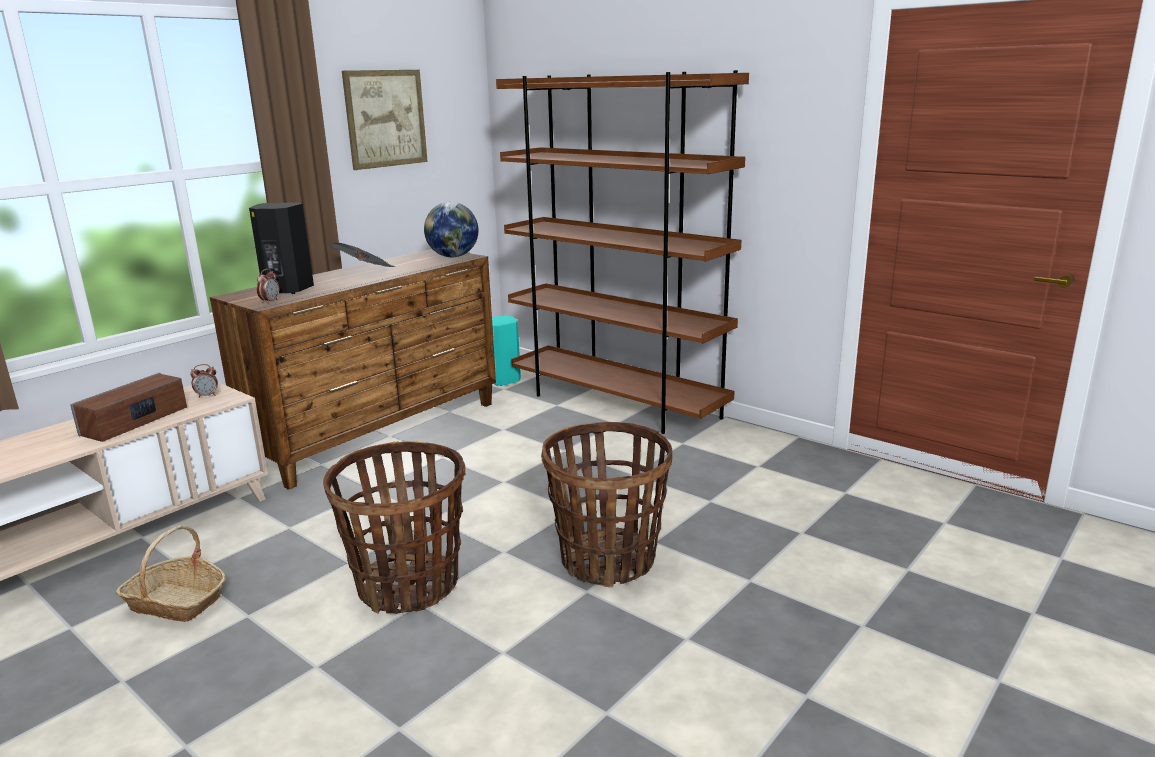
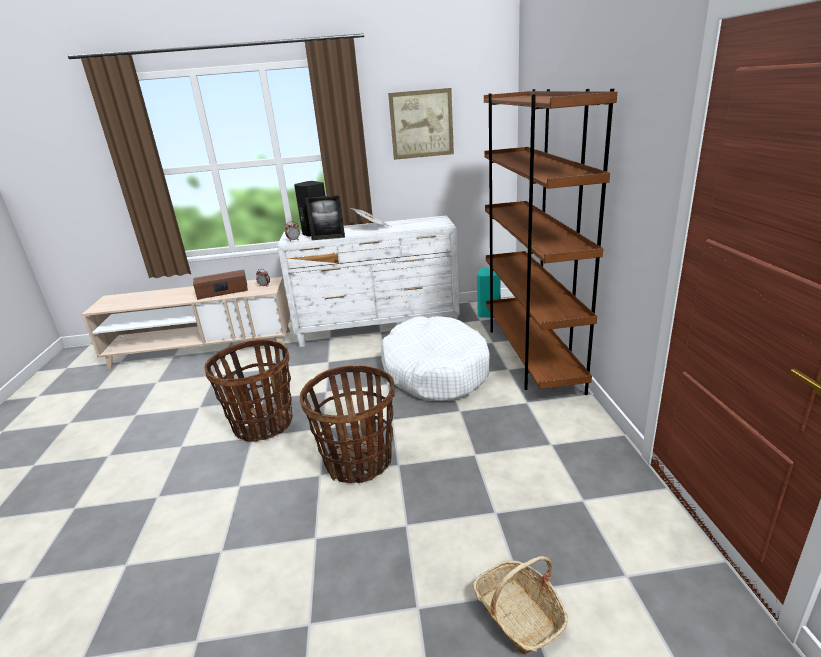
camera: 45 degrees right, 5 degrees up
(176, 602) = (192, 387): basket -> basket (519, 615)
(327, 291) = (328, 238): none -> picture frame
(380, 433) = (378, 328): brown dresser -> white dresser
(453, 256) = (437, 224): globe -> none
(540, 450) = (435, 371): none -> white dog bed

